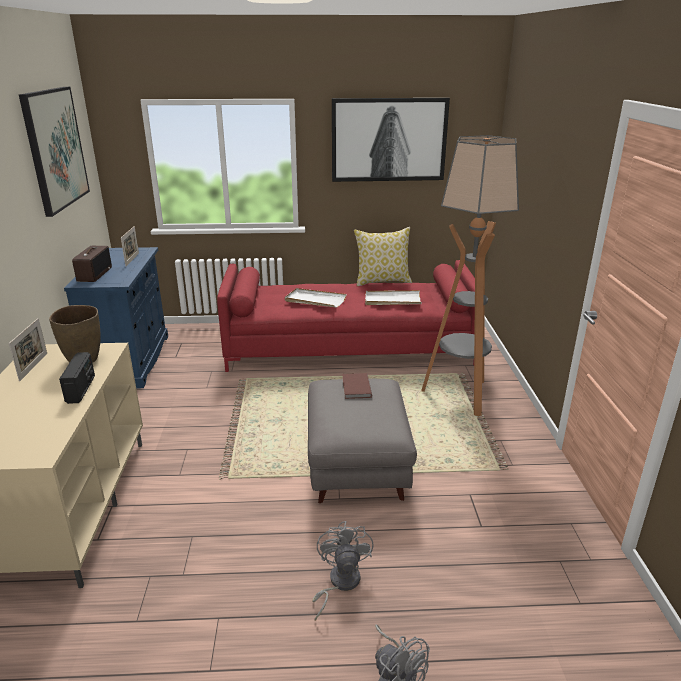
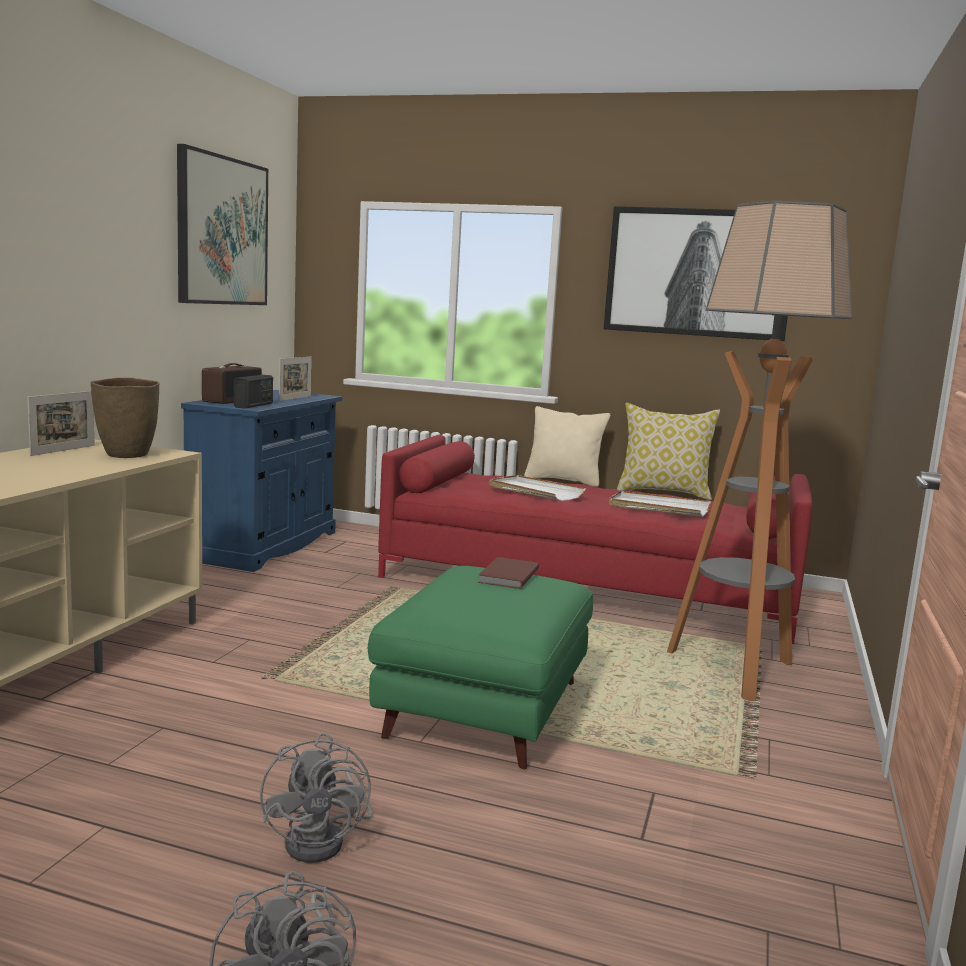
camera: 20 degrees right, 15 degrees down
(81, 389) = (88, 470): radio -> radio (254, 405)
(319, 281) = (563, 480): none -> beige pillow
(339, 583) = (325, 840): grey fan -> grey fan turned 150 degrees clockwise
(356, 464) = (483, 709): grey ottoman -> green ottoman

